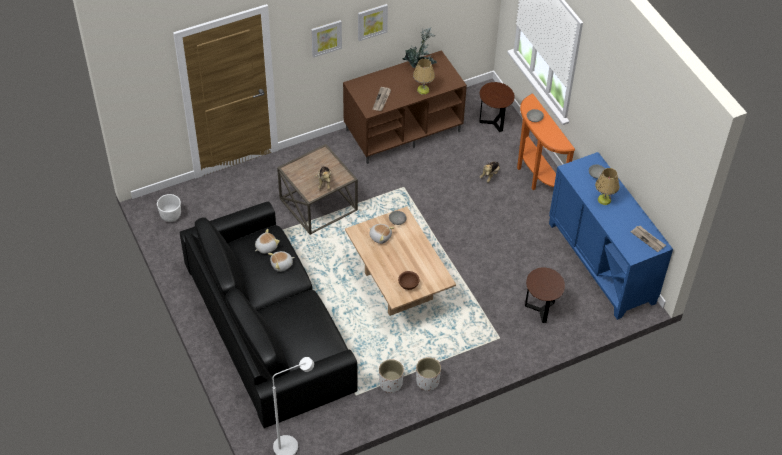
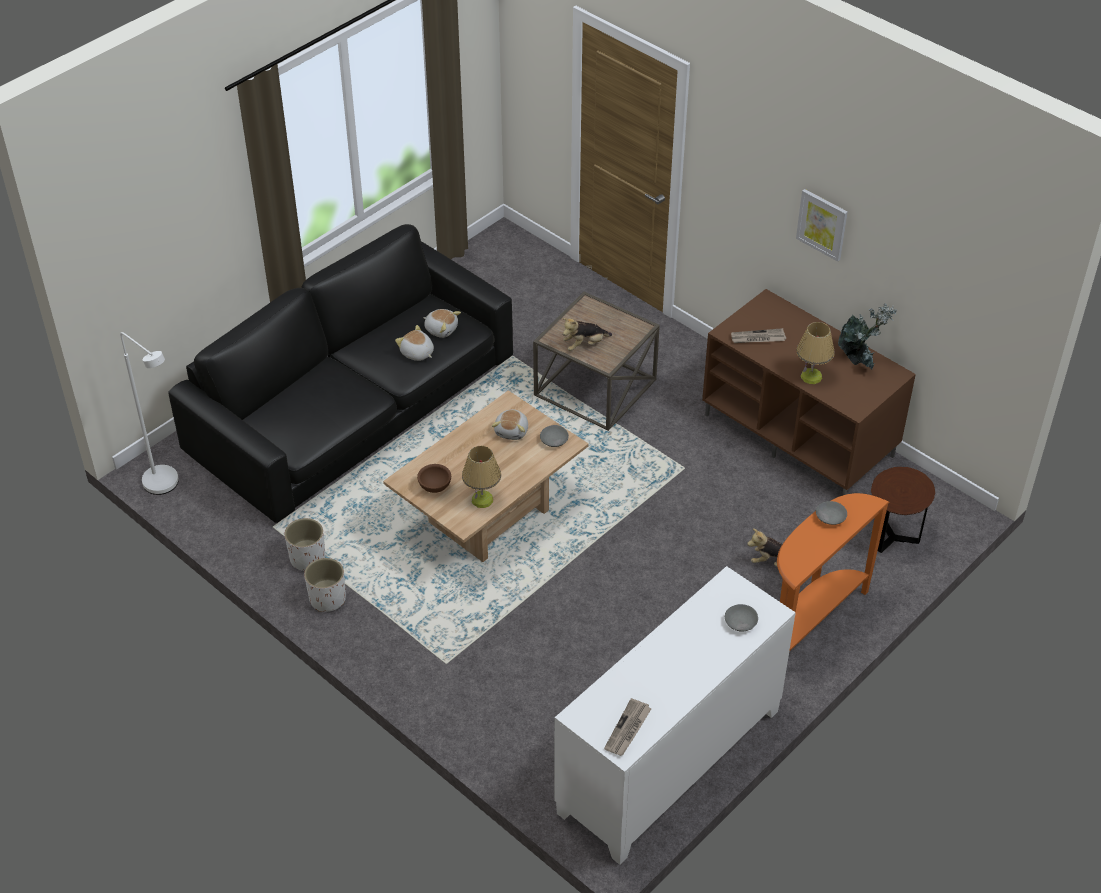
camera: 70 degrees right, 5 degrees down
(170, 216) = (492, 257): white planter -> none
(326, 38) = (755, 191): picture -> none
(541, 310) = (526, 702): brown side table -> none
(602, 262) = (670, 762): blue cabinet -> white cabinet
(604, 199) = (686, 646): table lamp -> table lamp (482, 499)

